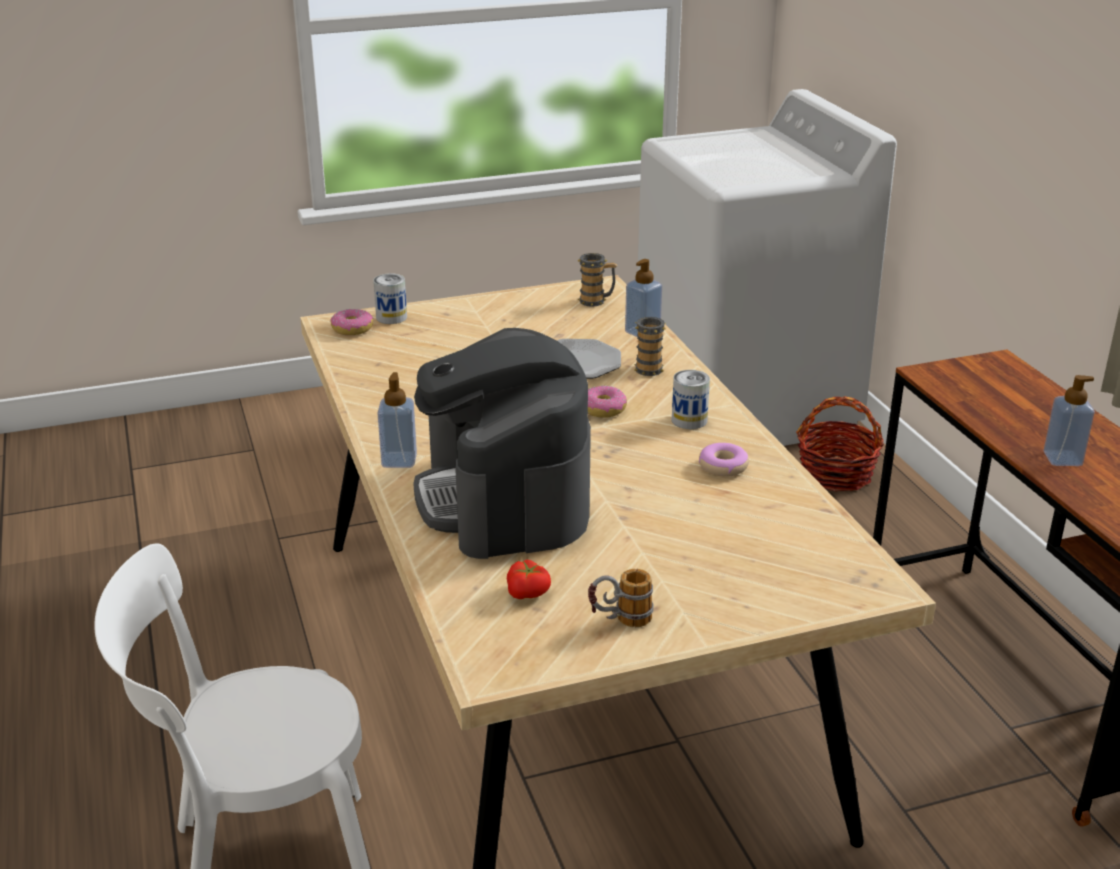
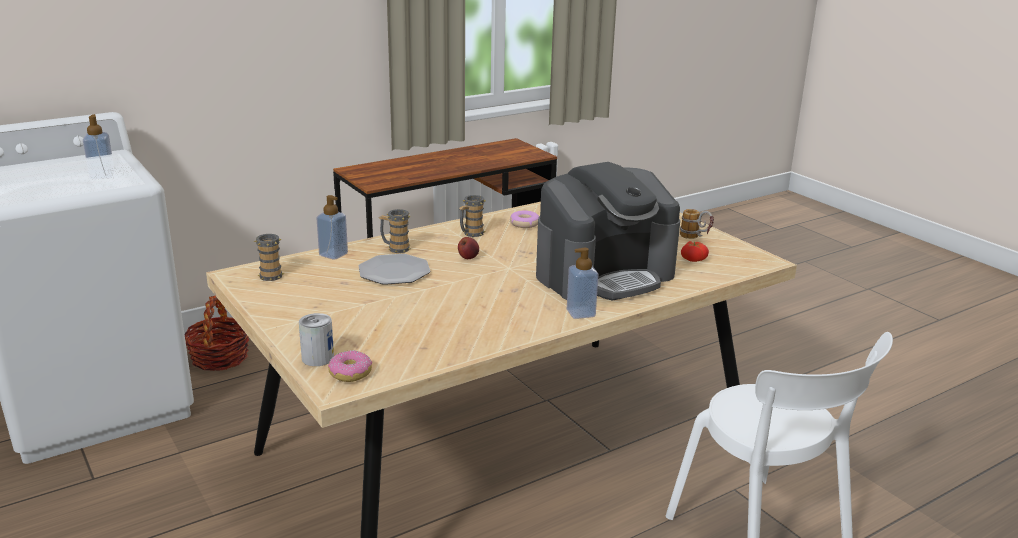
camera: 105 degrees left, 5 degrees down
(603, 409) = (468, 258): donut -> apple
(689, 420) = (471, 234): can -> mug
(1062, 459) = (466, 163): soap dispenser -> soap dispenser (102, 176)

